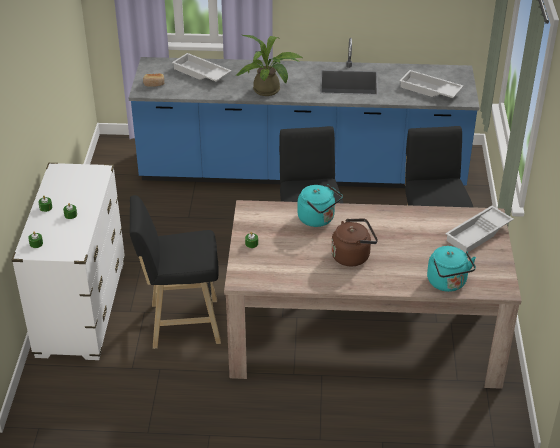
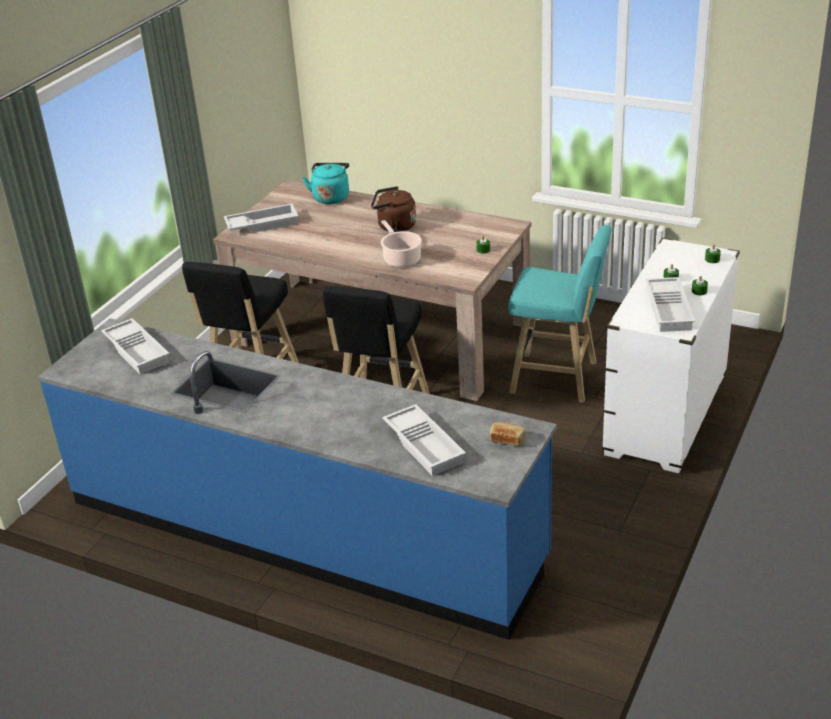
camera: 155 degrees left, 5 degrees down
(67, 186) = (670, 309): none -> white tray
(181, 324) = (558, 378): black stool -> turquoise stool
(269, 91) = (345, 392): potted plant -> none
(318, 219) = (401, 259): turquoise kettle -> cooking pot

